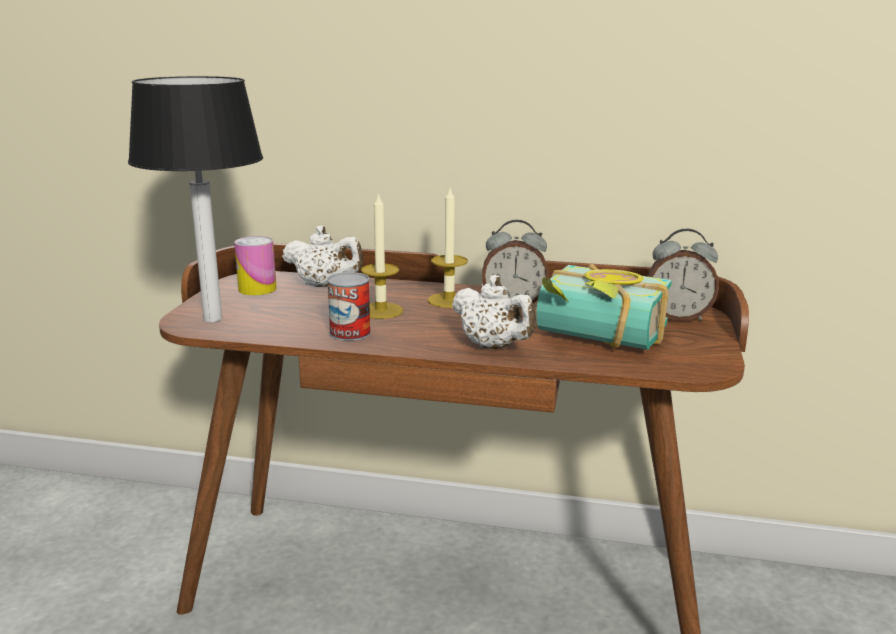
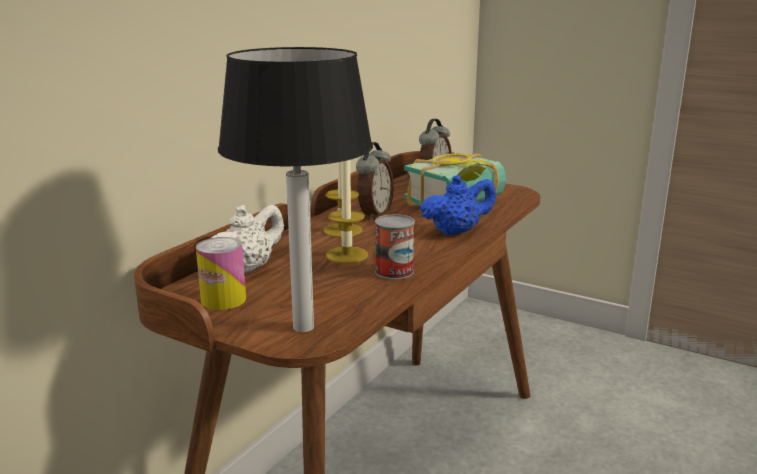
camera: 70 degrees left, 0 degrees up
(493, 346) = (456, 232): white teapot -> blue teapot

